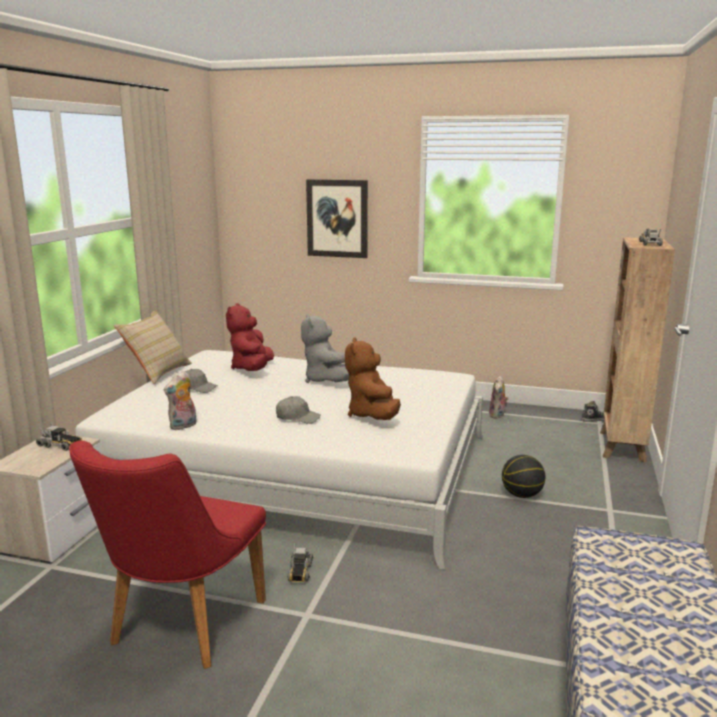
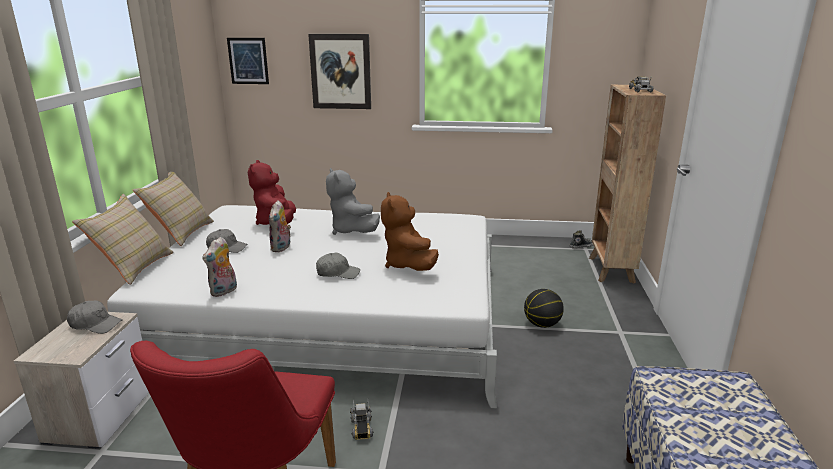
camera: 10 degrees left, 5 degrees up
(60, 445) = (95, 324): toy truck -> grey cap
(106, 399) = (133, 267): none -> beige pillow
(245, 206) = (248, 61): none -> picture
(498, 415) = (498, 248): plush toy -> plush toy (281, 248)

